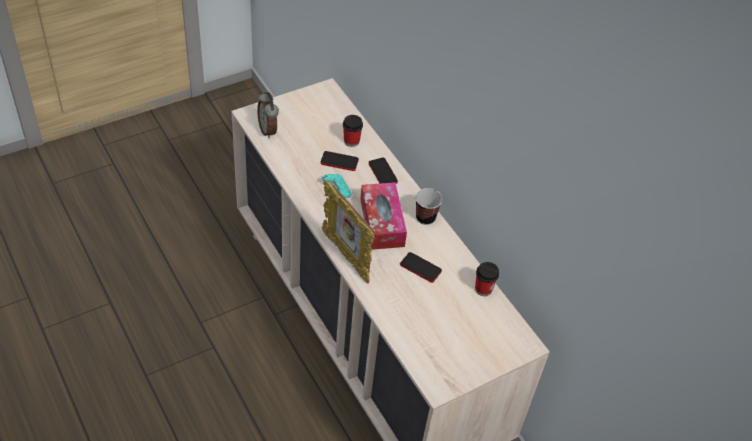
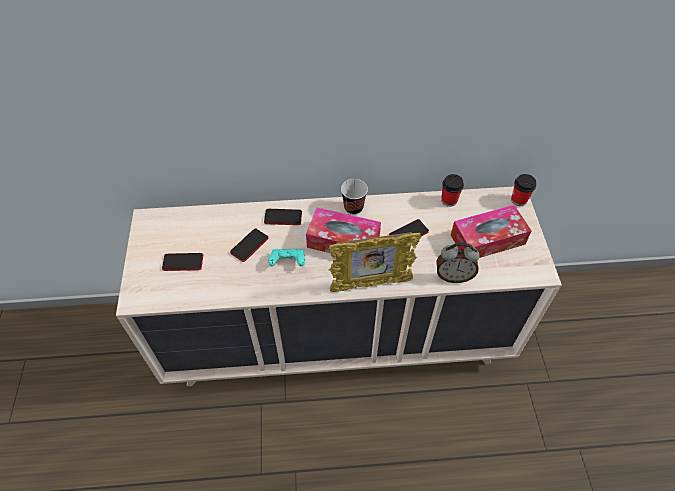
camera: 60 degrees left, 5 degrees up
(268, 130) = (168, 290): alarm clock -> alarm clock (453, 276)
(298, 128) = (183, 262): none -> phone
(351, 141) = (229, 226): cup -> cup (518, 200)
(452, 333) = (487, 239): none -> tissue box

